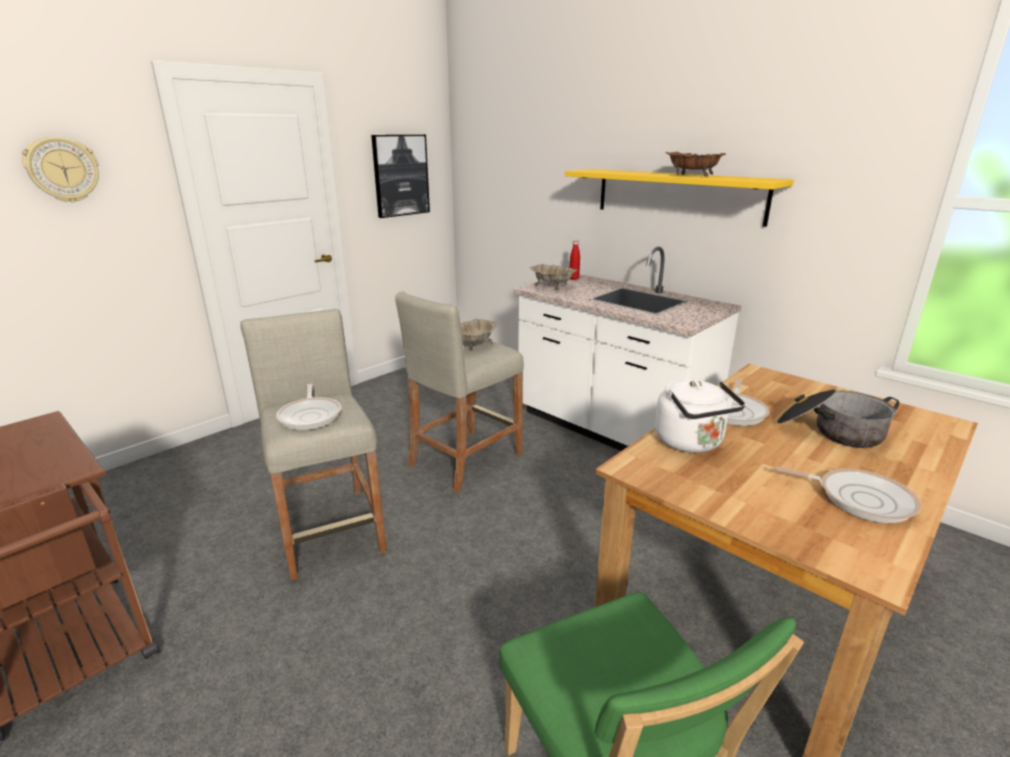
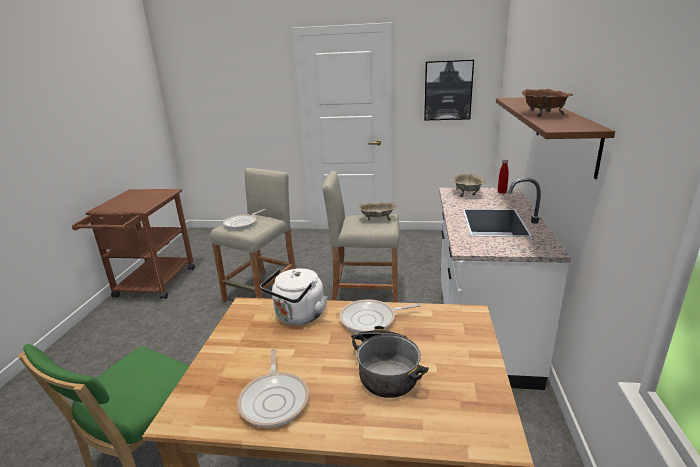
camera: 55 degrees right, 0 degrees up
(63, 170) = (249, 84): wall clock -> none
(678, 195) = (564, 131): yellow shelf -> brown shelf

